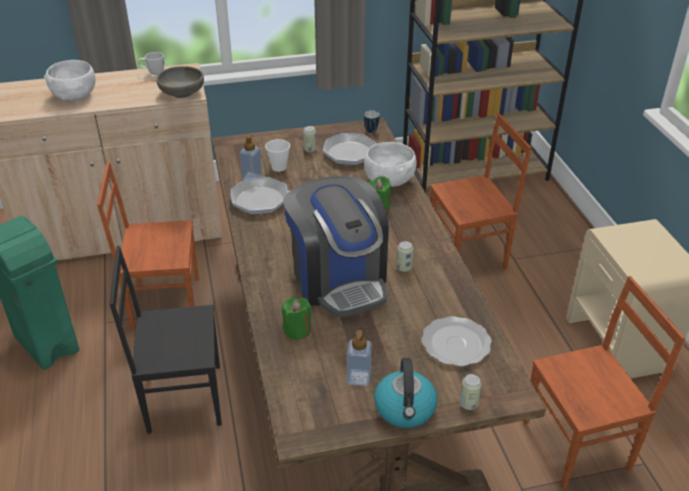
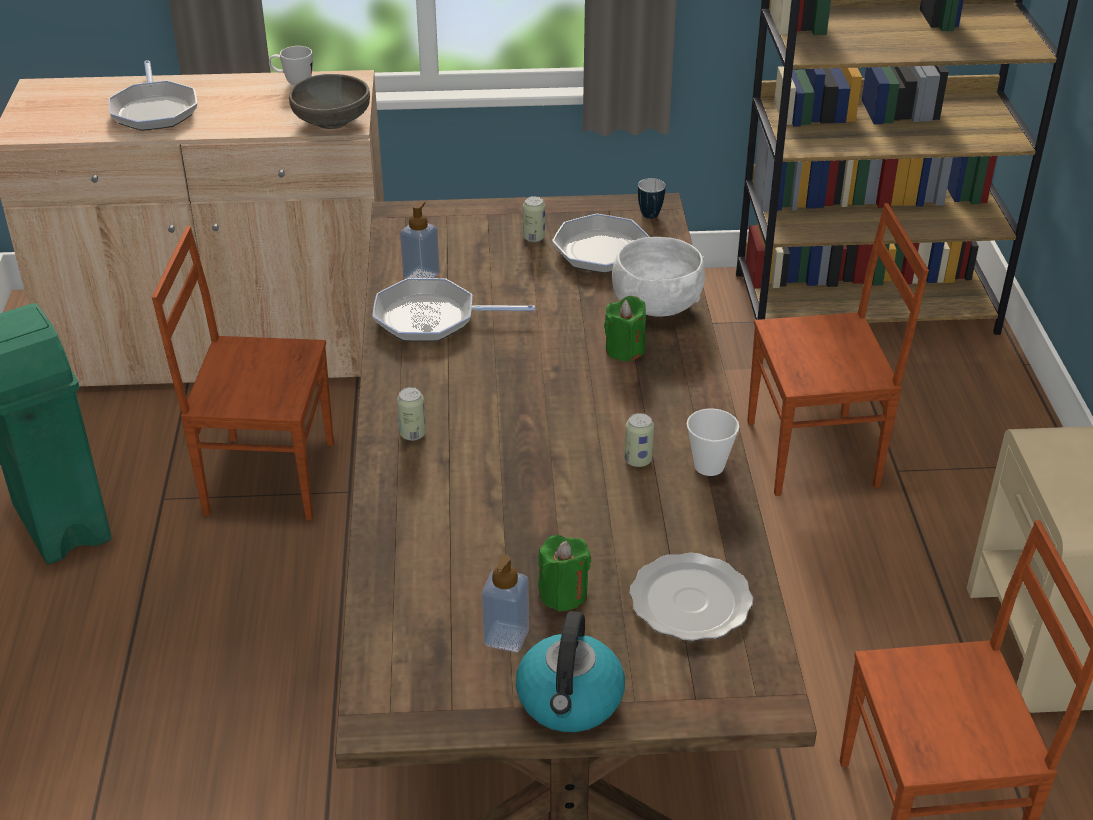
camera: 10 degrees right, 0 degrees up
(74, 95) = (154, 110): white bowl -> frying pan
(183, 397) = (262, 639): black chair -> none
(279, 167) = (471, 264): cup -> cup (709, 466)
(297, 330) = (425, 544): green candle -> green candle (563, 594)
(339, 279) = (520, 467): coffee machine -> none
(468, 404) = (682, 706): can -> can (412, 434)

